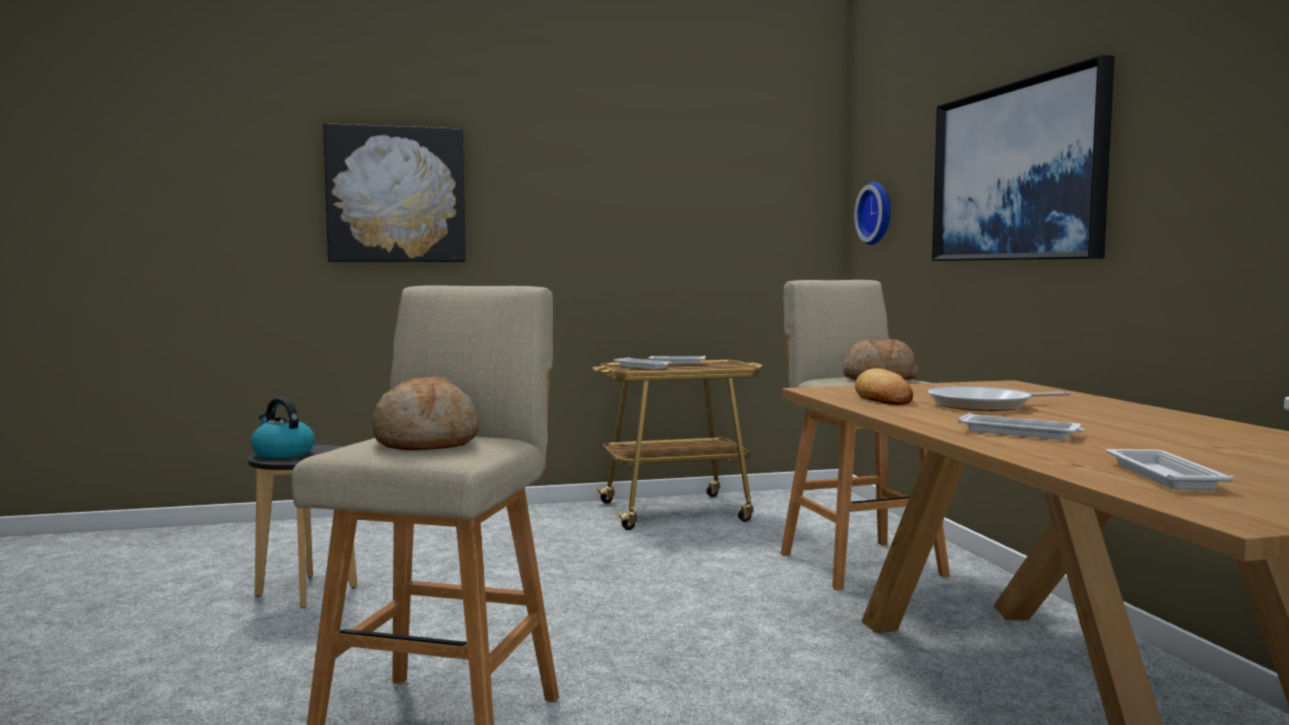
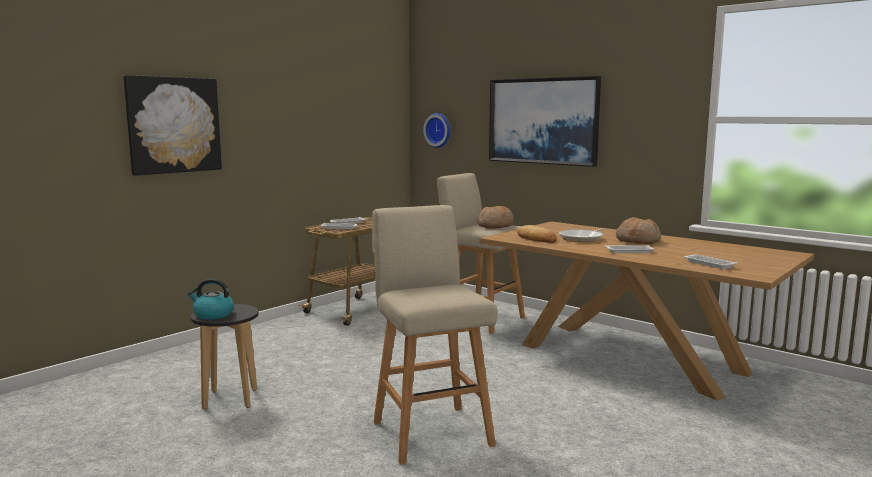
camera: 35 degrees left, 5 degrees up
(426, 441) = (438, 292): bread -> bread (638, 241)

